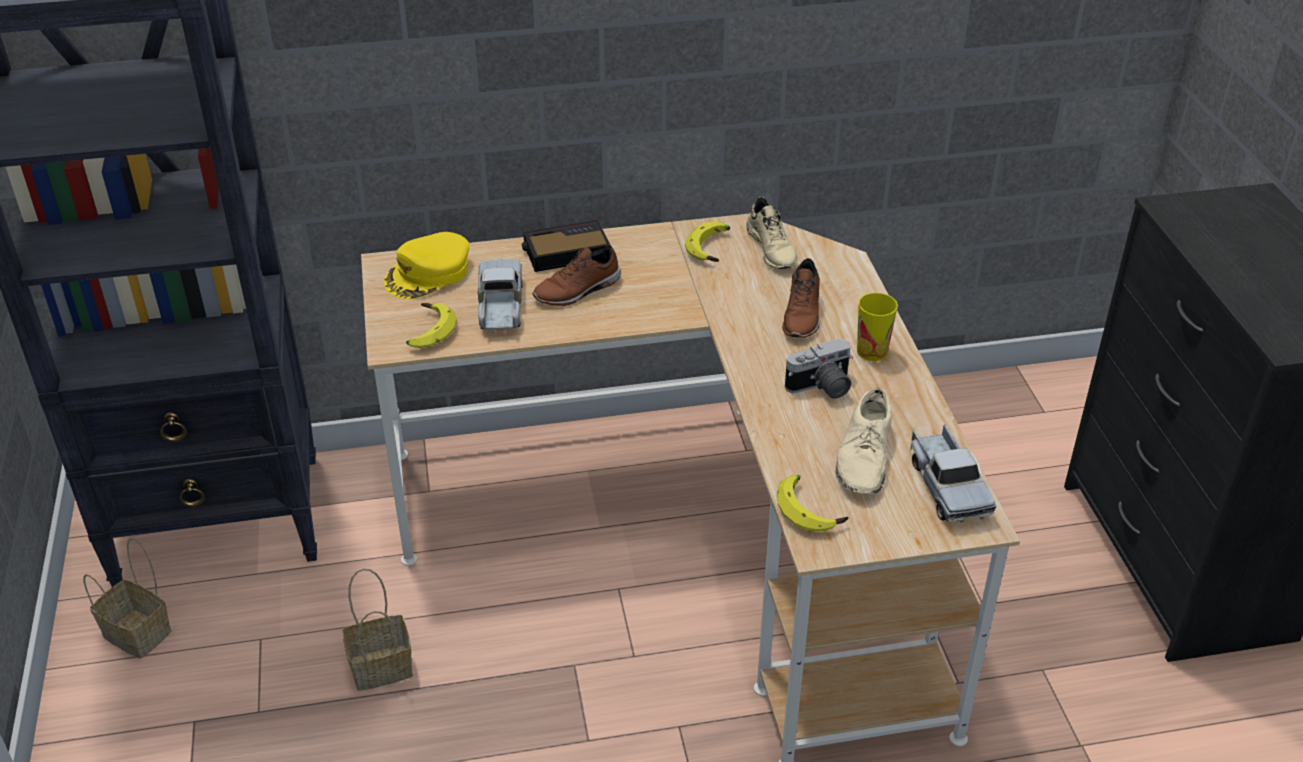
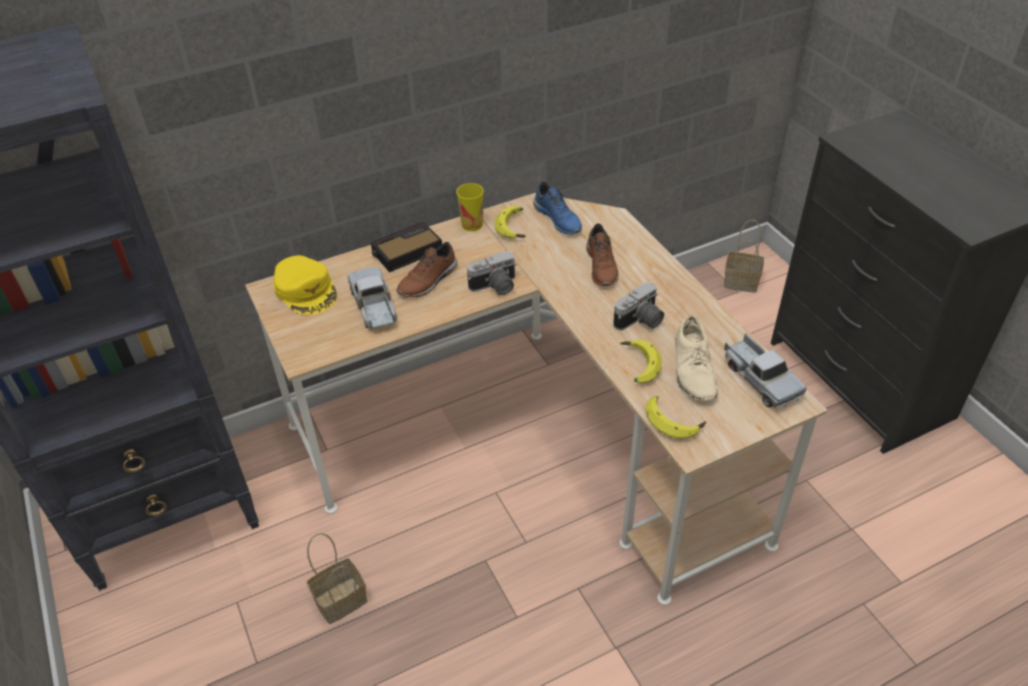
camera: 15 degrees left, 5 degrees up
(140, 633) = (136, 623): basket -> basket (742, 282)
(427, 331) = (324, 339): banana -> banana (637, 366)
(428, 274) = (306, 290): yellow cap -> yellow cap turned 60 degrees counterclockwise
(656, 313) = (495, 287): none -> camera
(772, 249) = (558, 219): beige shoe -> blue shoe
(872, 351) = (663, 285): cup -> cup (472, 224)

